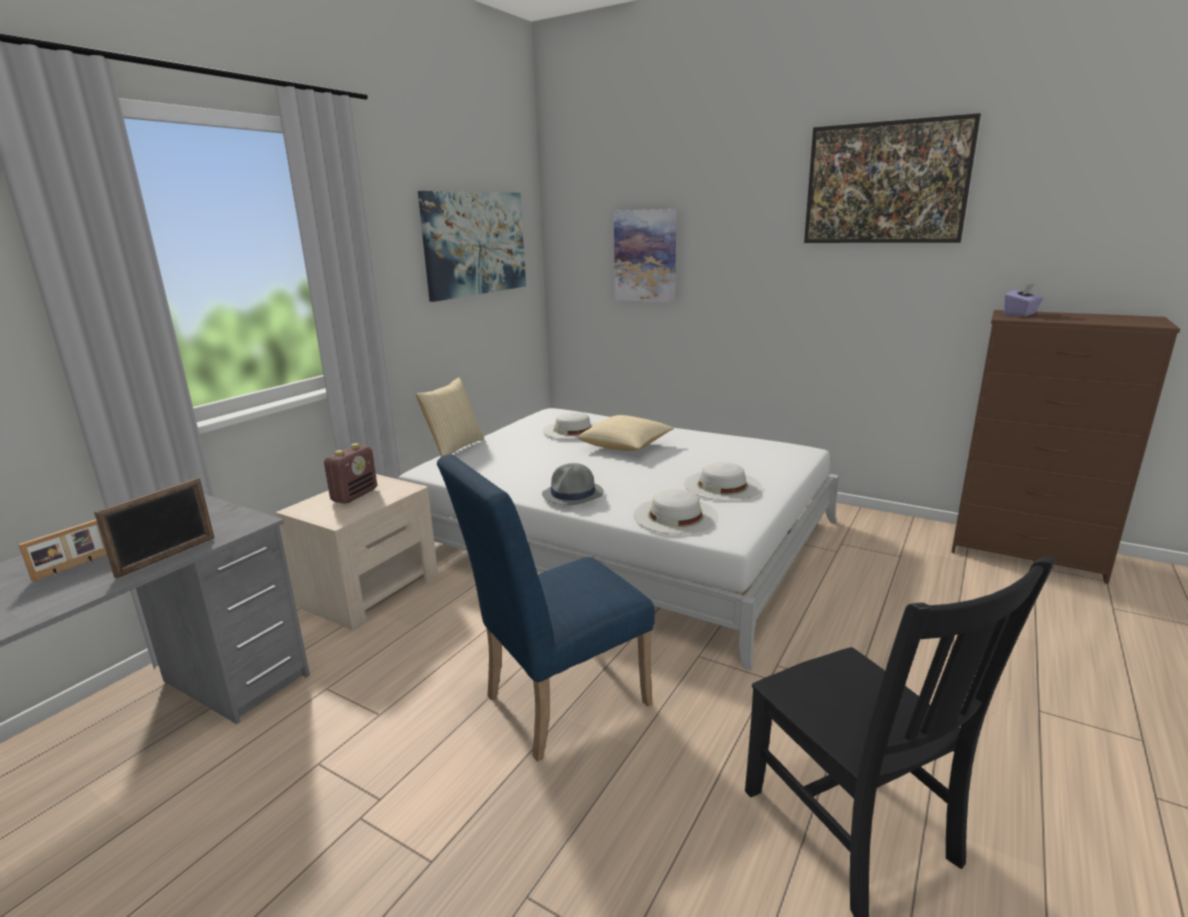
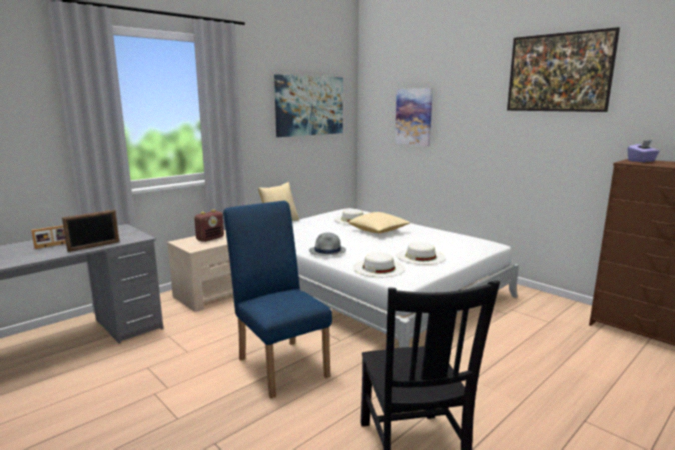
camera: 15 degrees right, 5 degrees down
(556, 704) = (280, 363): blue chair -> blue chair turned 75 degrees clockwise

